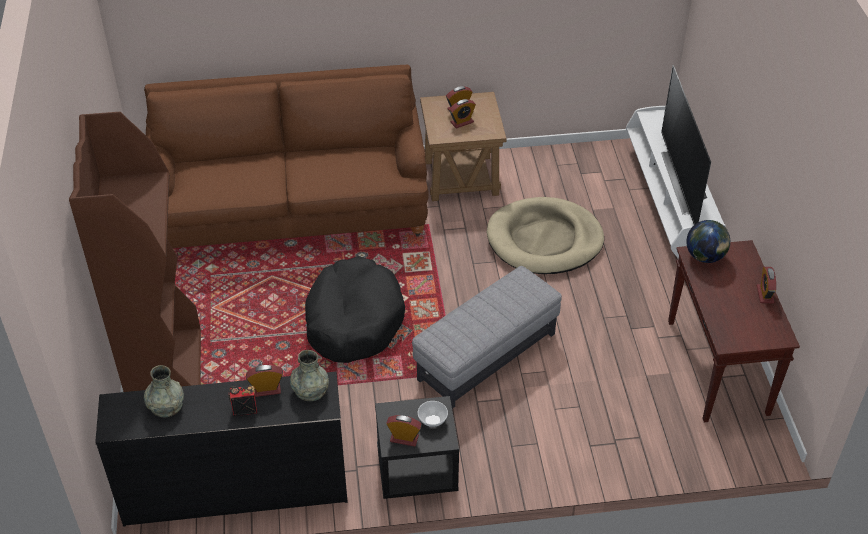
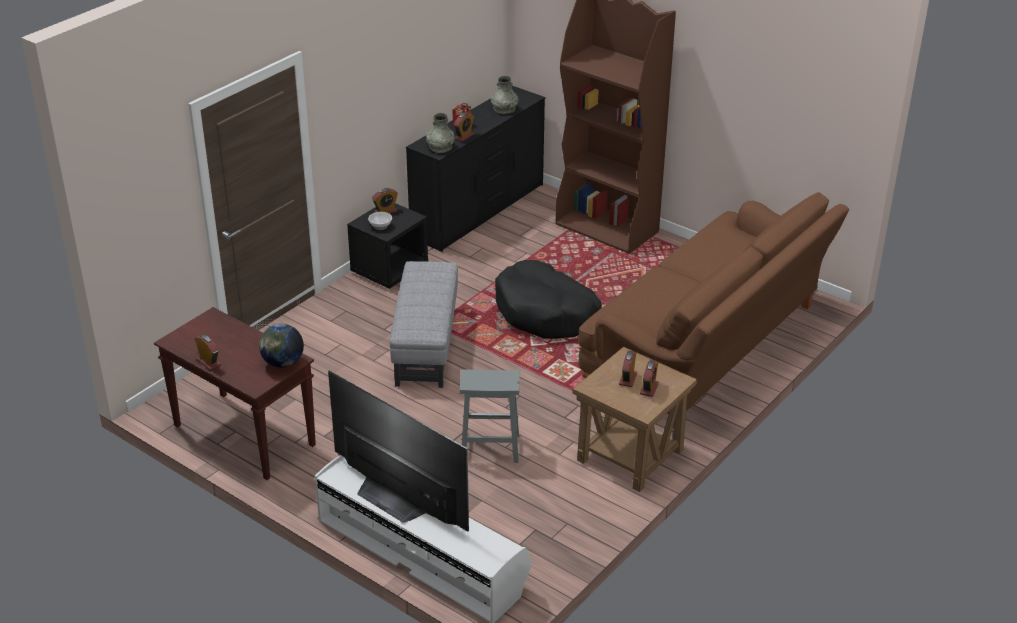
camera: 135 degrees right, 10 degrees down
(544, 240) = (489, 447): beige dog bed -> grey stool

